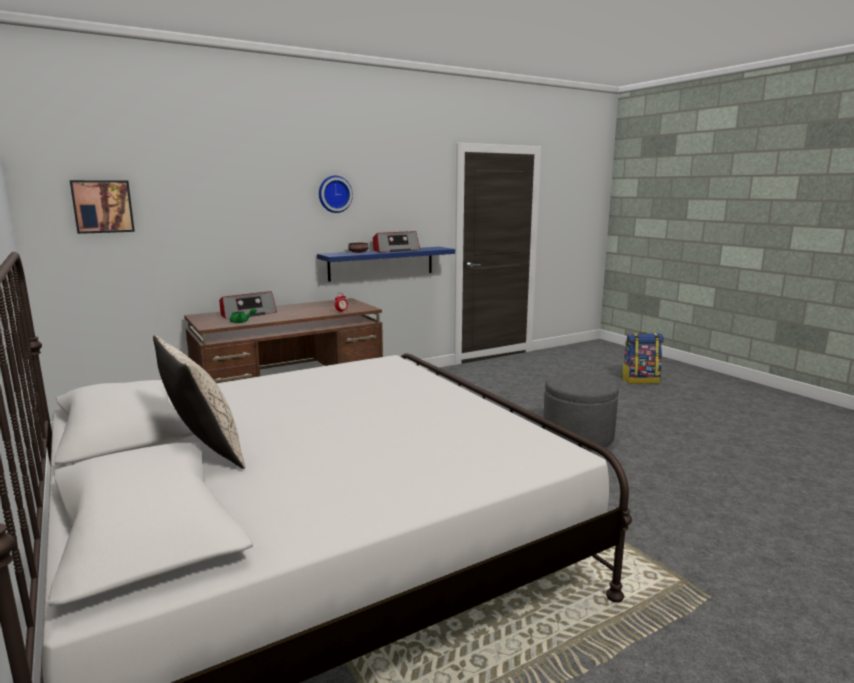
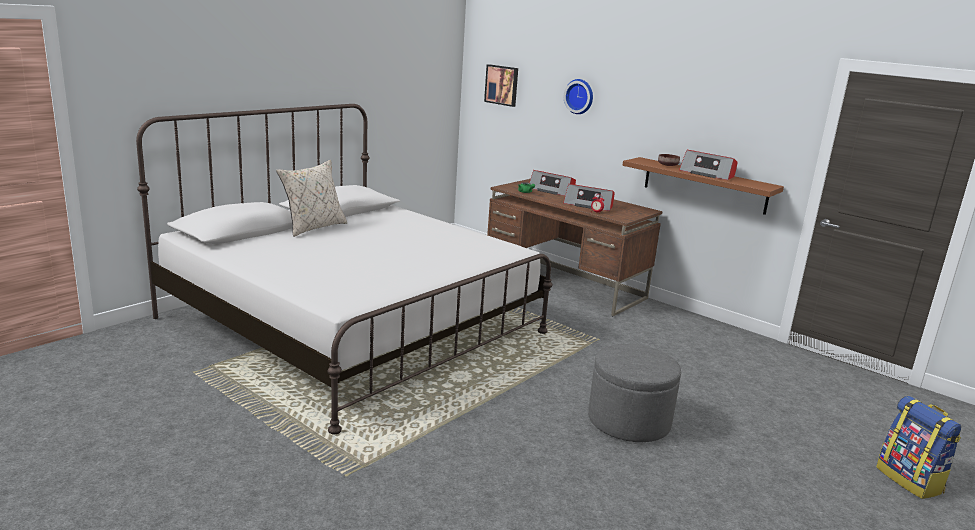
camera: 70 degrees right, 5 degrees up
(314, 311) = (589, 205): none -> radio
(334, 194) = (667, 101): wall clock -> wall clock (580, 96)
(381, 263) = (704, 185): blue shelf -> brown shelf

